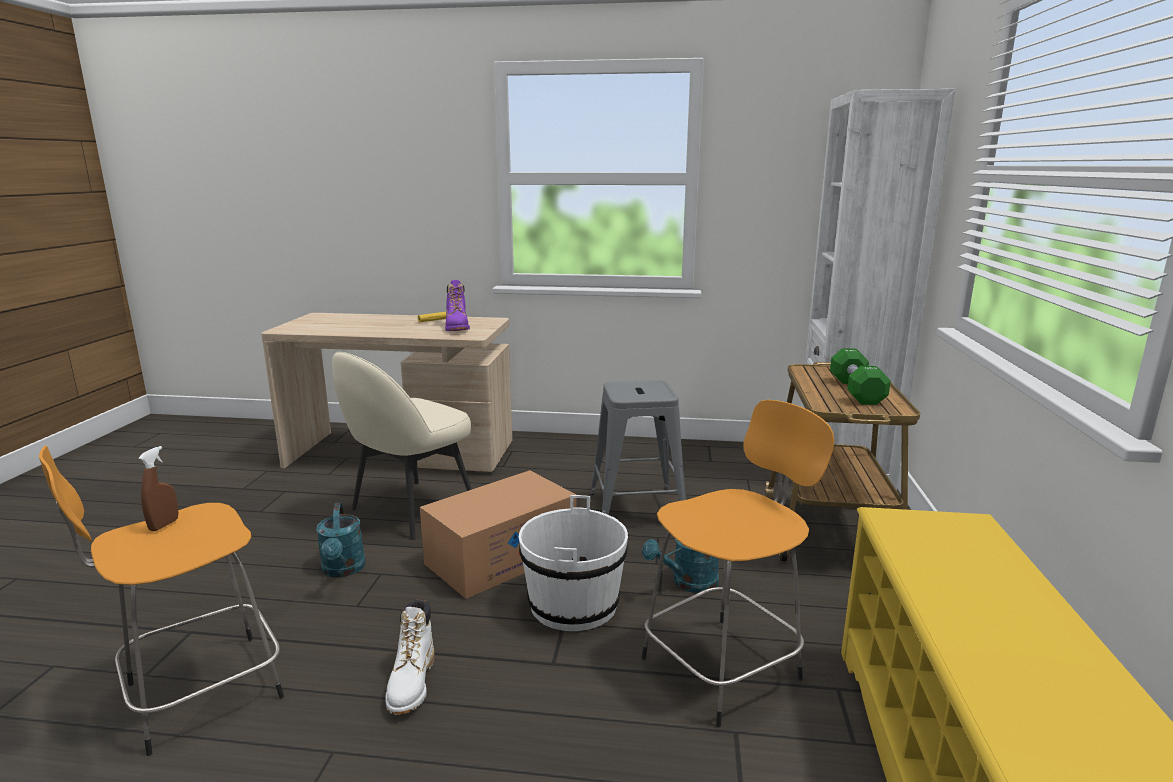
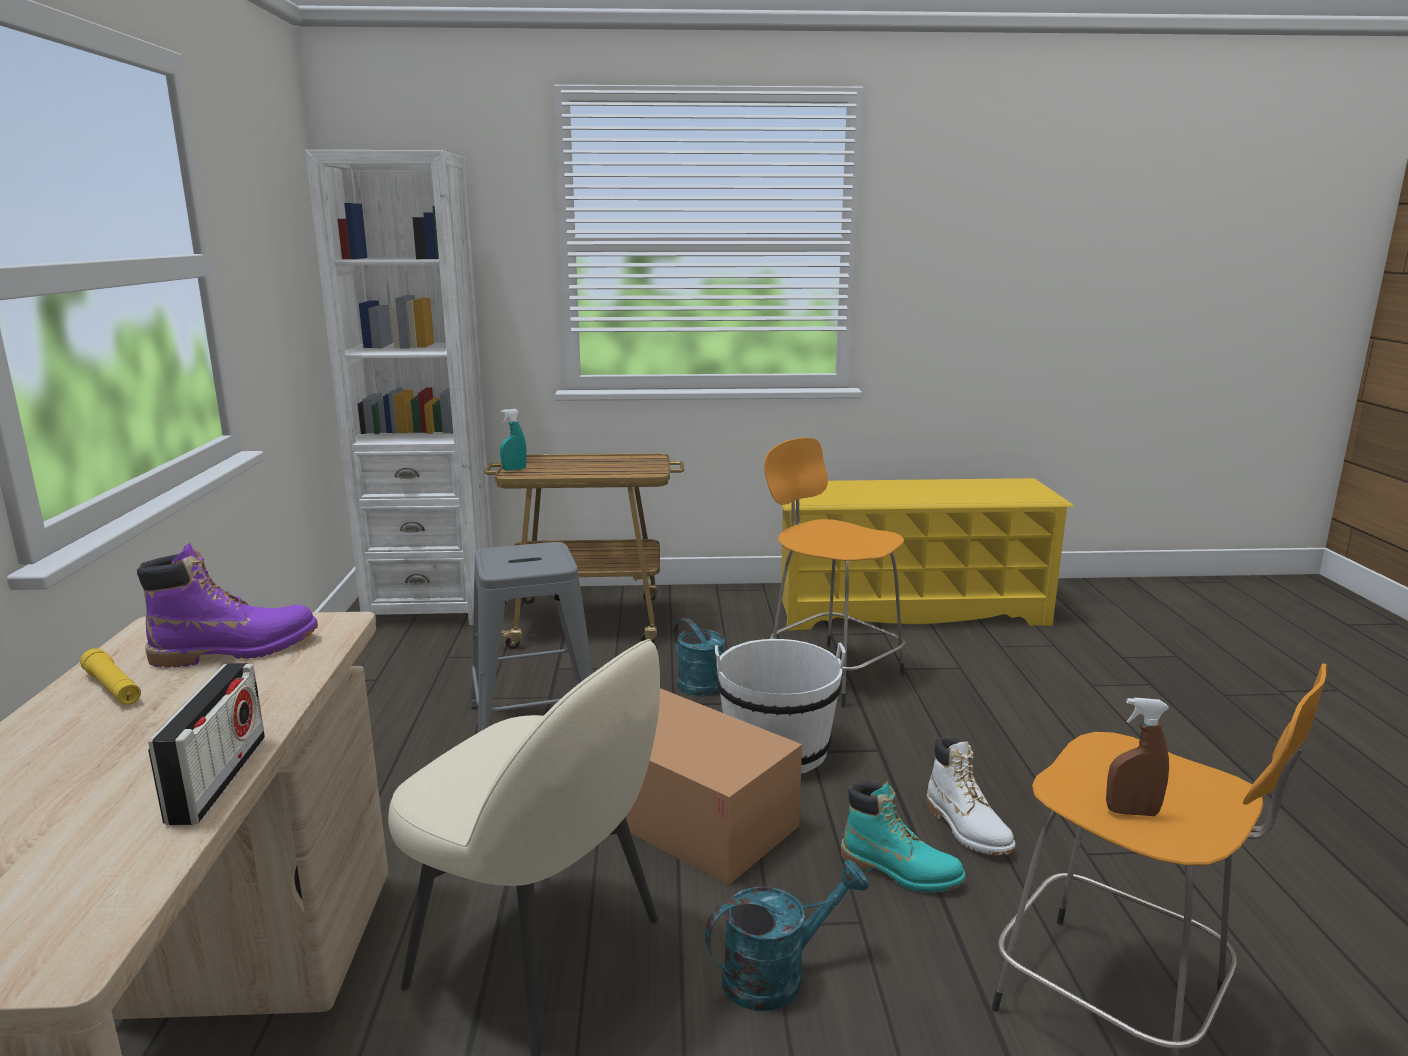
camera: 100 degrees left, 0 degrees up
(352, 333) = (218, 778): none -> radio
(388, 633) = (900, 871): none -> turquoise boot
(412, 684) = (967, 829): white boot -> white boot turned 75 degrees clockwise
(817, 367) = (514, 469): none -> turquoise spray bottle
(856, 391) = (597, 464): green dumbbell -> none

